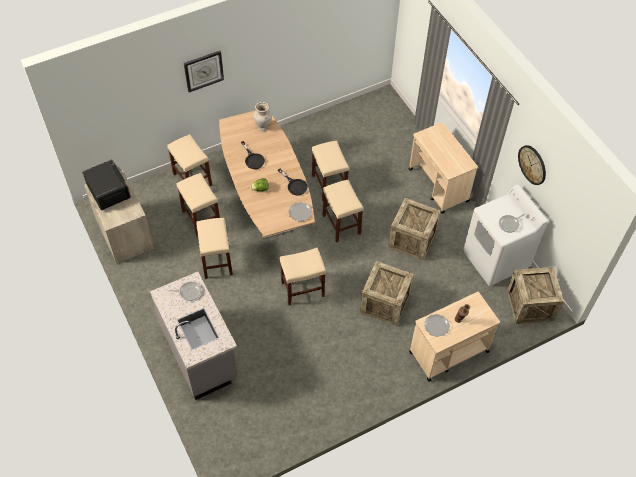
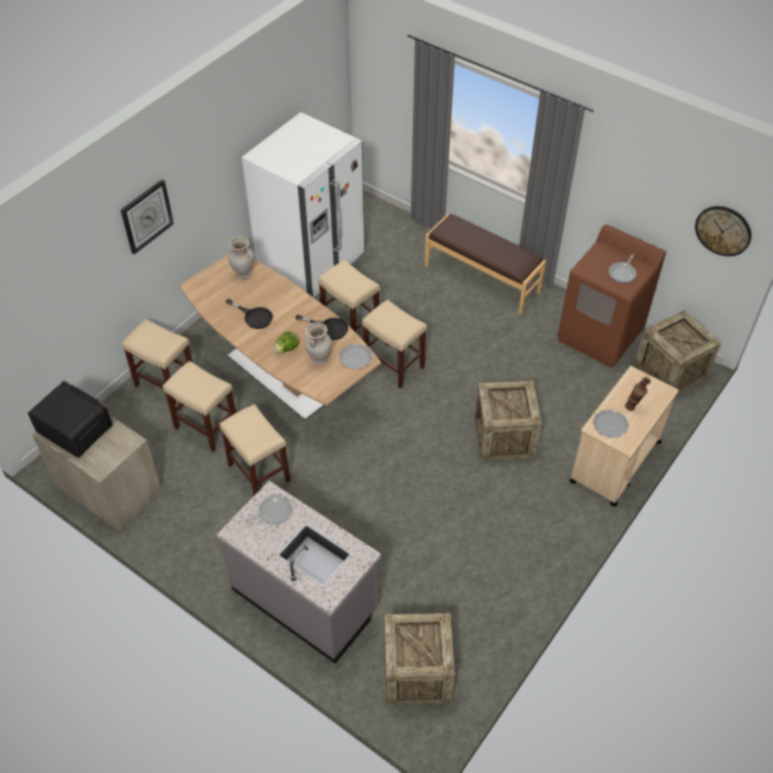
camera: 25 degrees left, 5 degrees down
(276, 204) = (319, 359): none -> beige vase
(302, 289) = (392, 462): beige stool -> none
(328, 132) = (311, 265): none -> white fridge
(412, 239) = (490, 350): crate -> crate (417, 672)
(438, 185) = (482, 278): beige cart -> brown bench
(496, 260) = (600, 335): white washing machine -> brown washing machine
(532, 164) = (624, 188): wall clock -> wall clock (723, 230)

